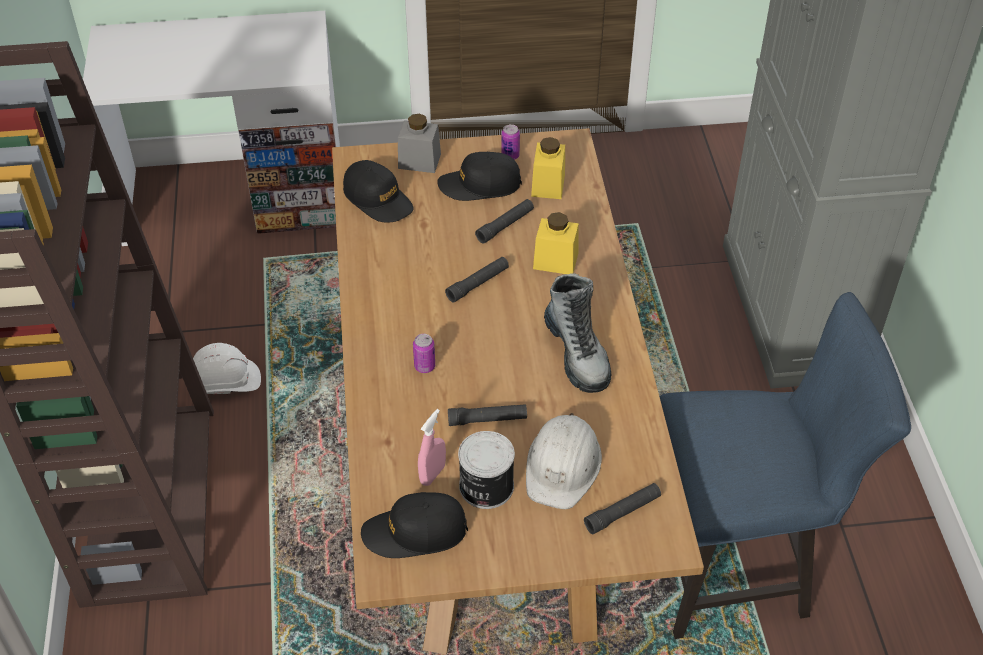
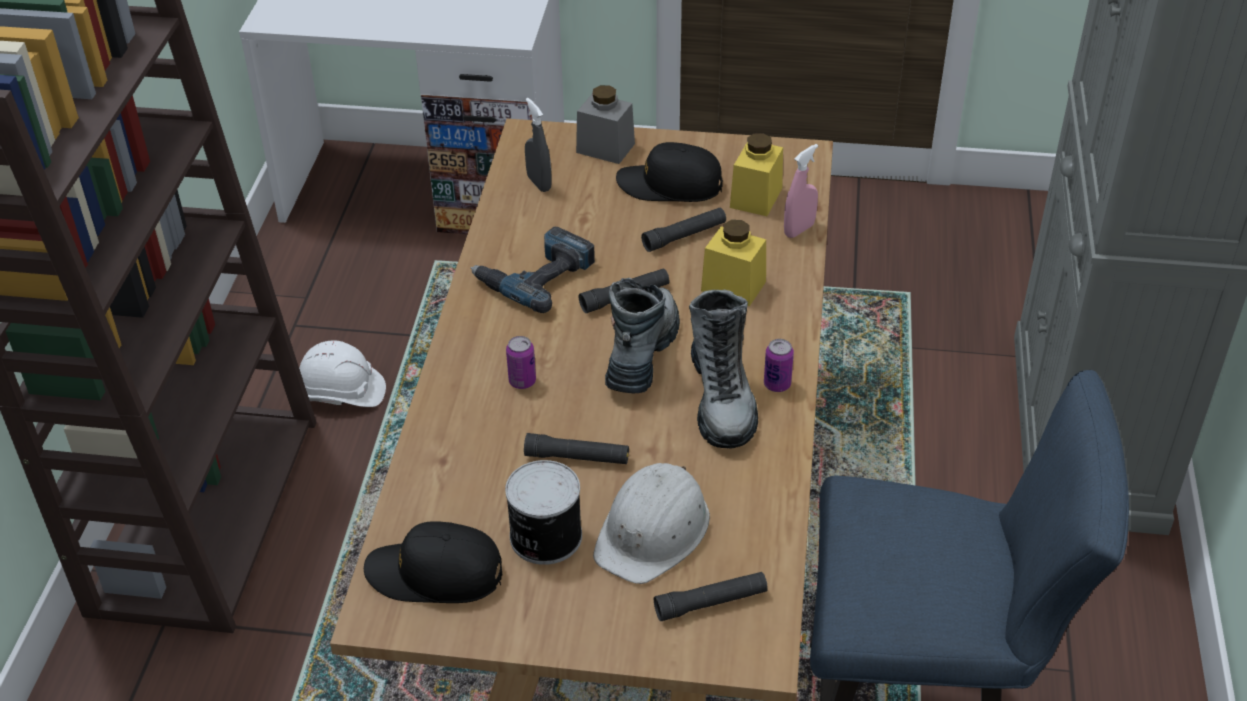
camera: 15 degrees right, 5 degrees down
(378, 199) = (539, 183): black cap -> grey spray bottle
(404, 278) = (536, 276): none -> power drill
(432, 474) = (483, 509): pink spray bottle -> pink spray bottle (799, 230)
(506, 327) = (642, 352): none -> boot
(510, 156) = (720, 158): can -> can (777, 384)

